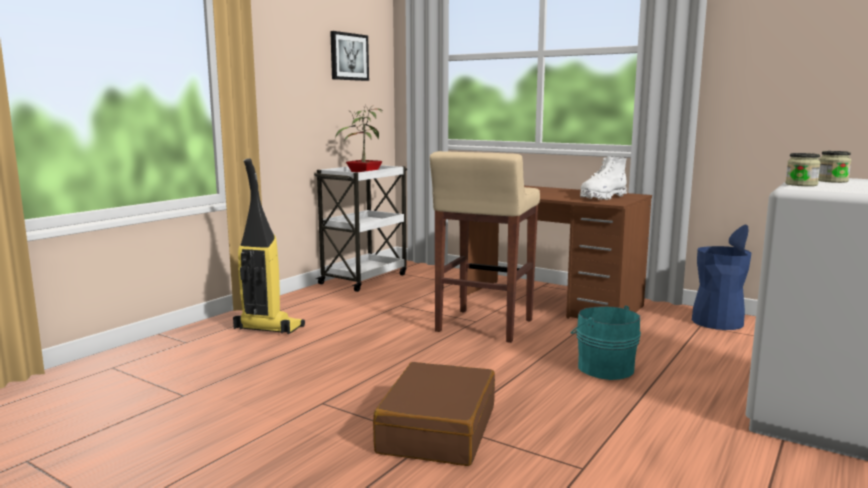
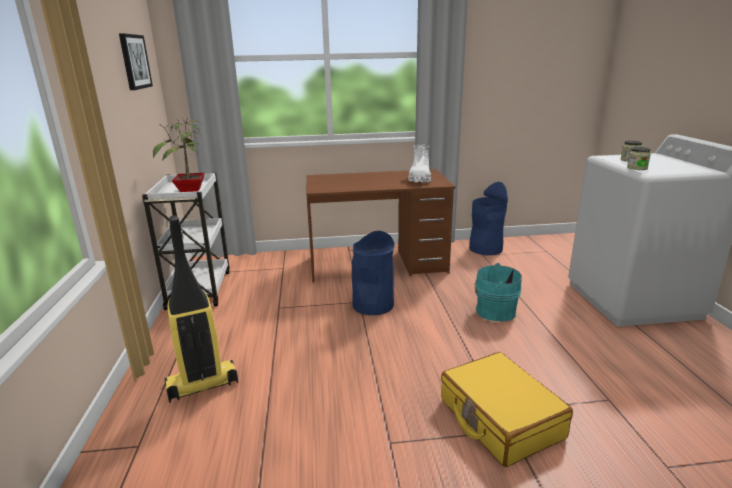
camera: 40 degrees left, 10 degrees up
(437, 429) = (499, 418): brown suitcase -> yellow suitcase
(483, 326) = (373, 305): beige stool -> blue trash can

